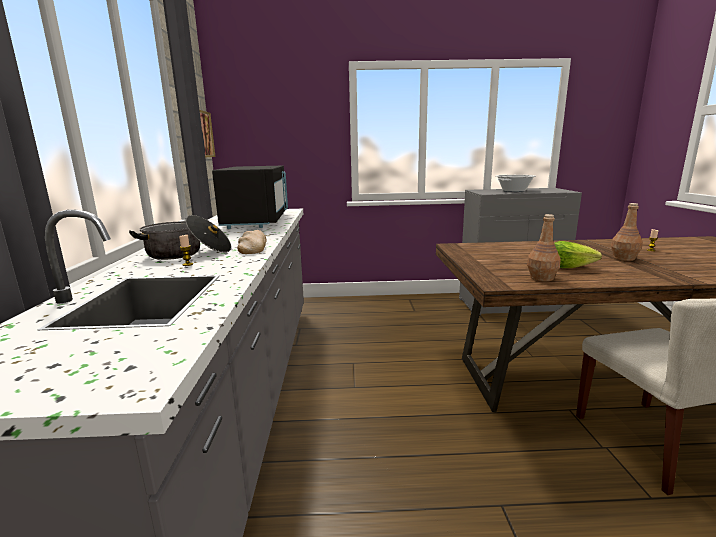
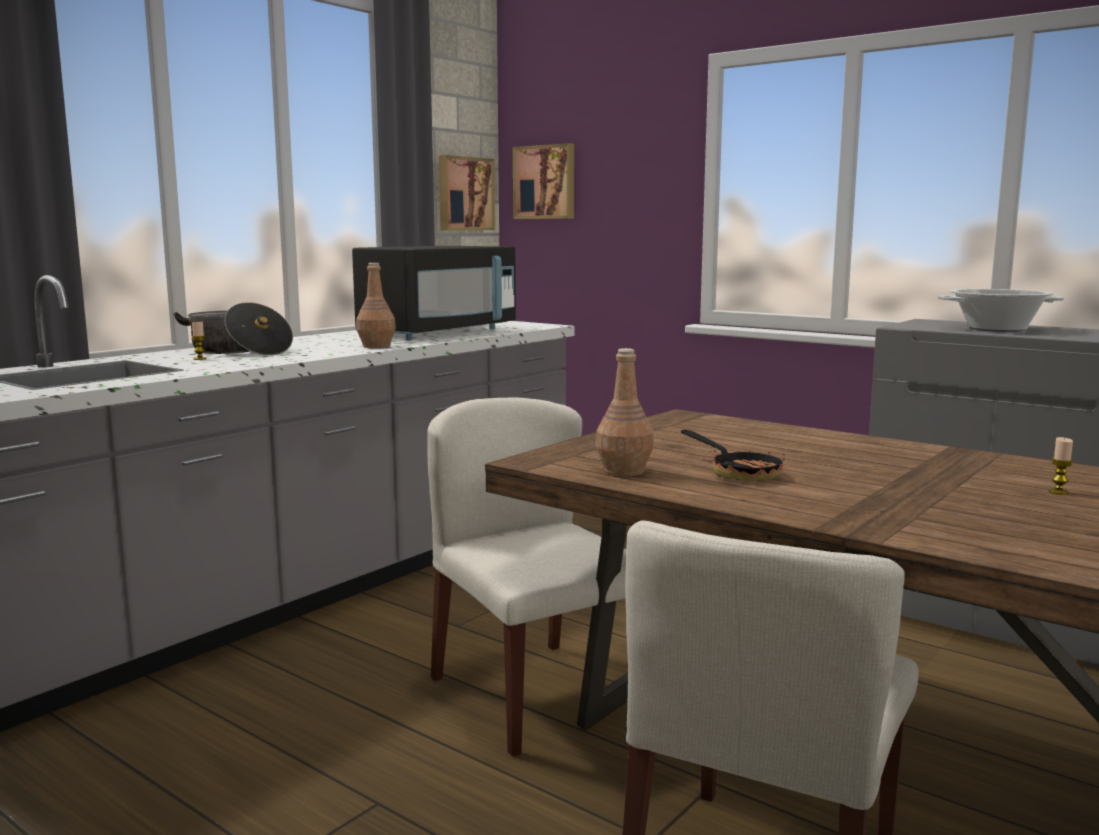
camera: 40 degrees right, 5 degrees down
(246, 128) = (545, 182): none -> picture
(252, 246) = (312, 354): bread -> none
(448, 405) = (533, 694): none -> beige chair
(569, 267) = (738, 472): lettuce -> frying pan
(624, 258) = (914, 487): brown bottle -> brown bottle (376, 346)

